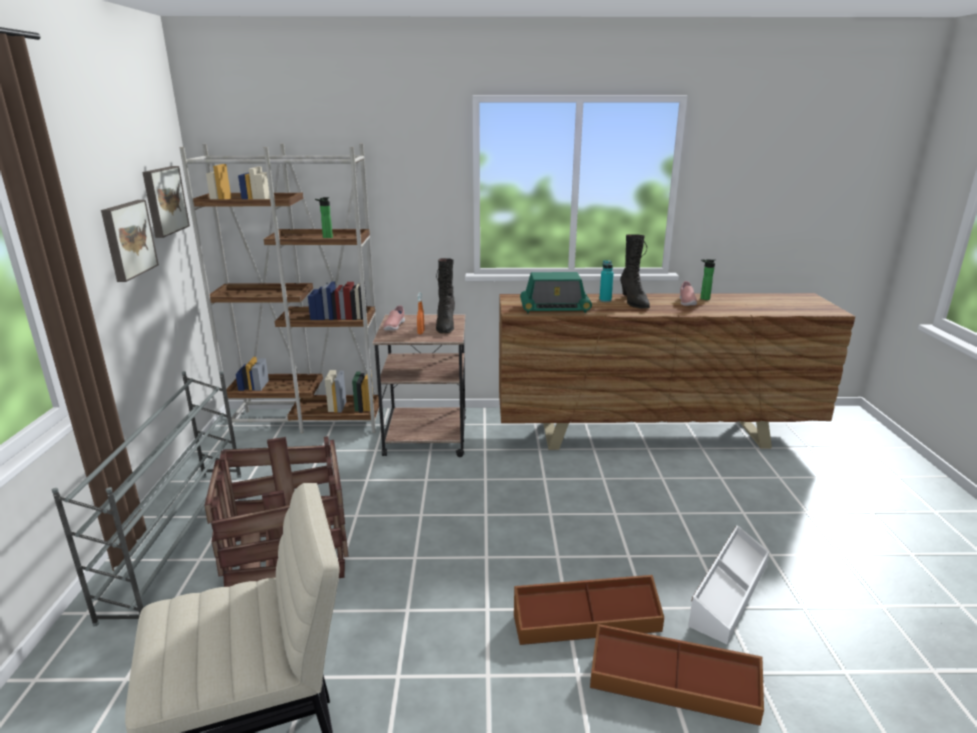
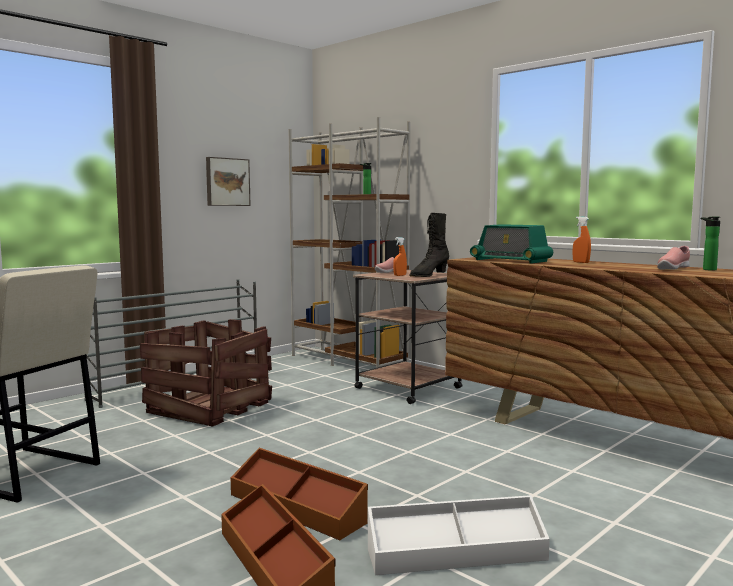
camera: 45 degrees right, 15 degrees down
(163, 200) = (275, 167): picture -> none
(605, 300) = (581, 262): turquoise bottle -> orange spray bottle
(633, 302) = (608, 265): black boot -> none

